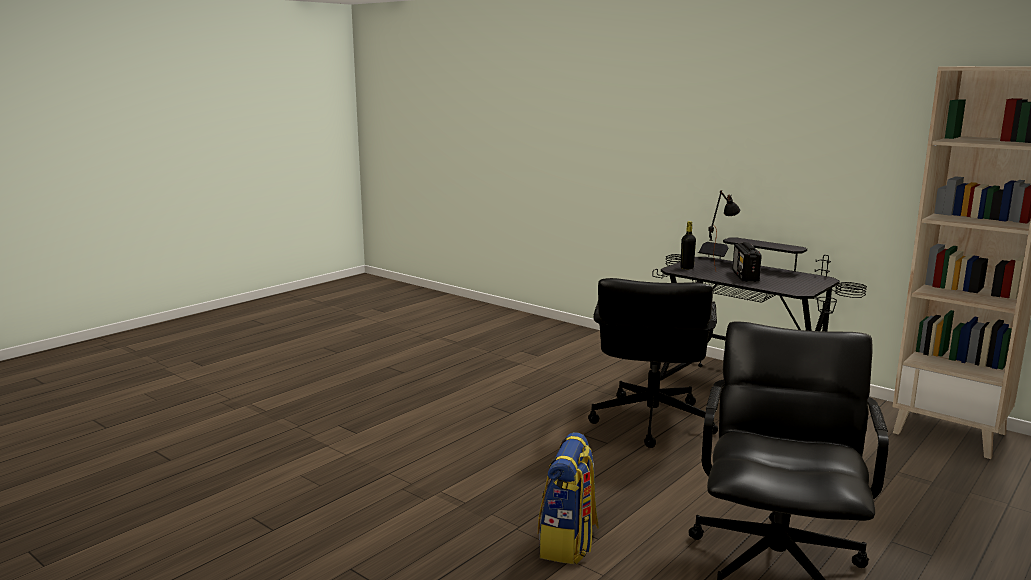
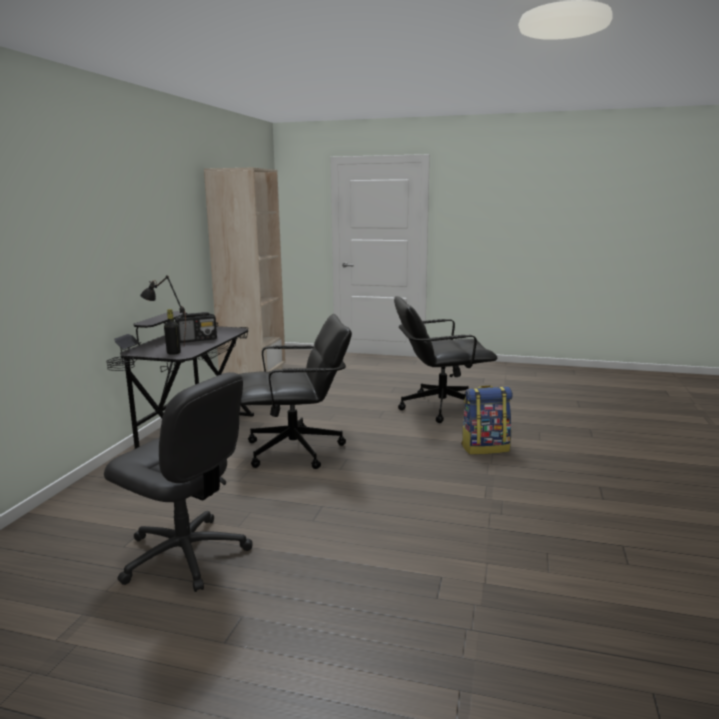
camera: 115 degrees left, 0 degrees up
(489, 364) = (185, 555): none -> black office chair

